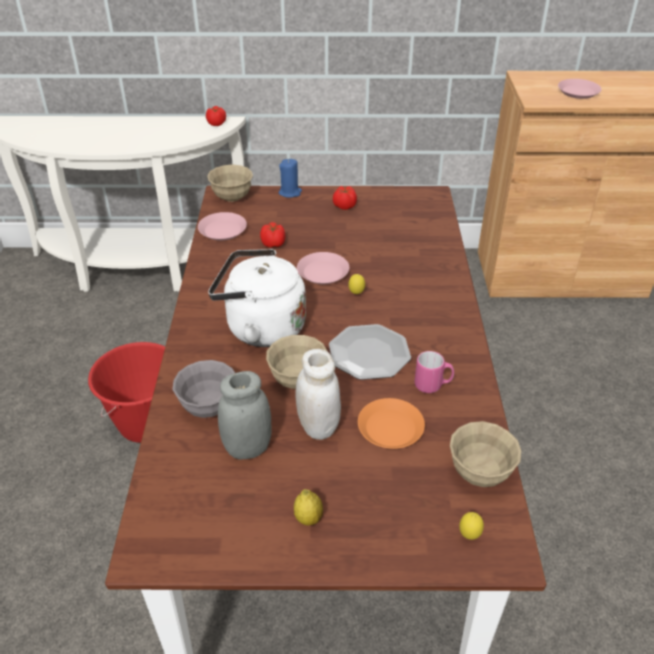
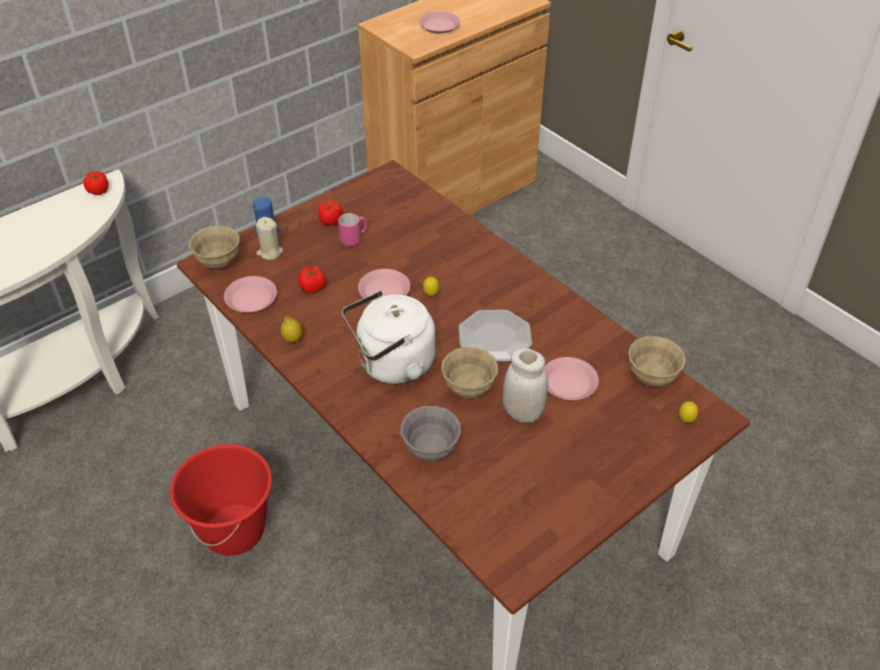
camera: 40 degrees left, 5 degrees up
(247, 448) = (494, 459): grey jar -> none
(274, 207) = (270, 252): none -> beige candle
(308, 518) = (587, 476): lemon -> lemon (293, 339)
(391, 428) = (569, 383): orange plate -> pink plate
(433, 385) = (561, 335): pink mug -> pink mug (354, 239)

